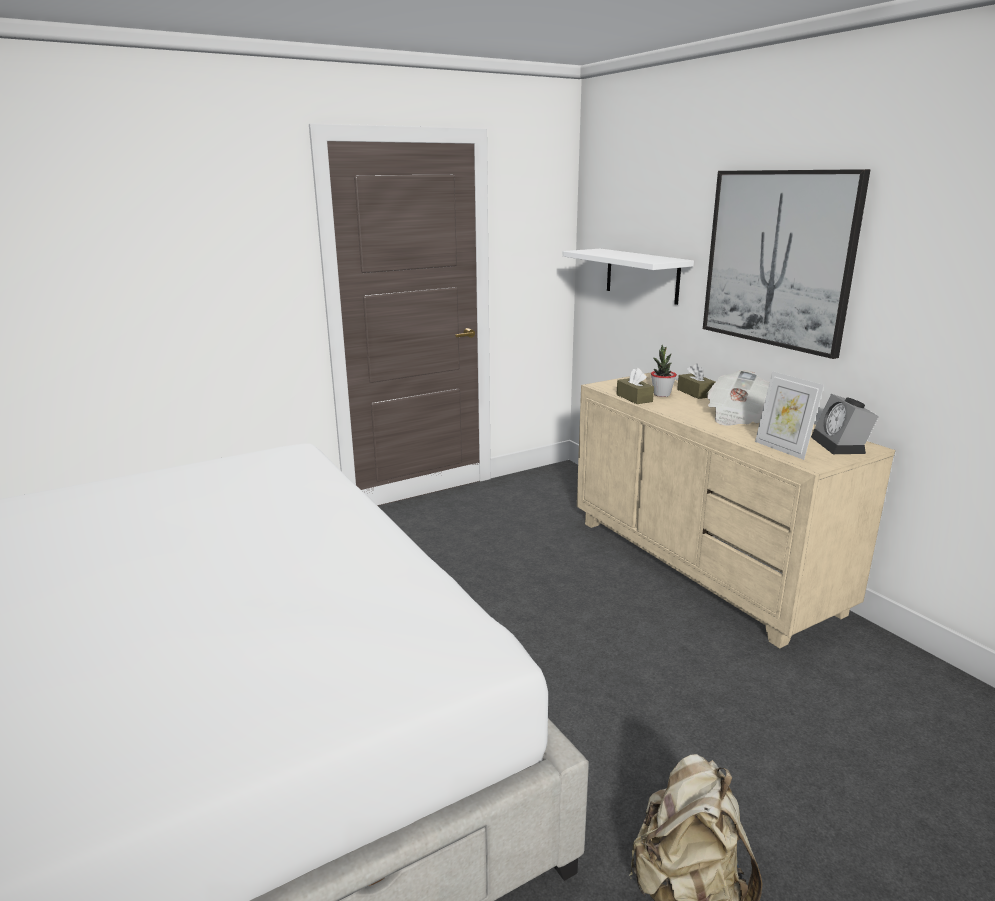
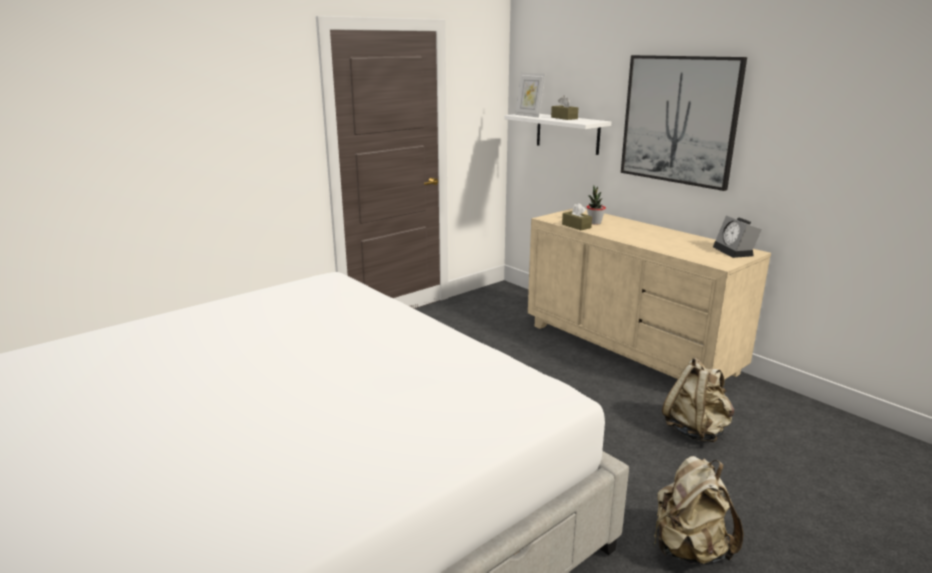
camera: 10 degrees left, 0 degrees up
(695, 393) = (618, 220): brown tissue box -> brown tissue box (564, 118)
(737, 416) = (656, 235): newspaper -> none
(757, 695) = (695, 430): none -> beige backpack
(782, 449) = (698, 256): picture frame -> picture frame (529, 115)

